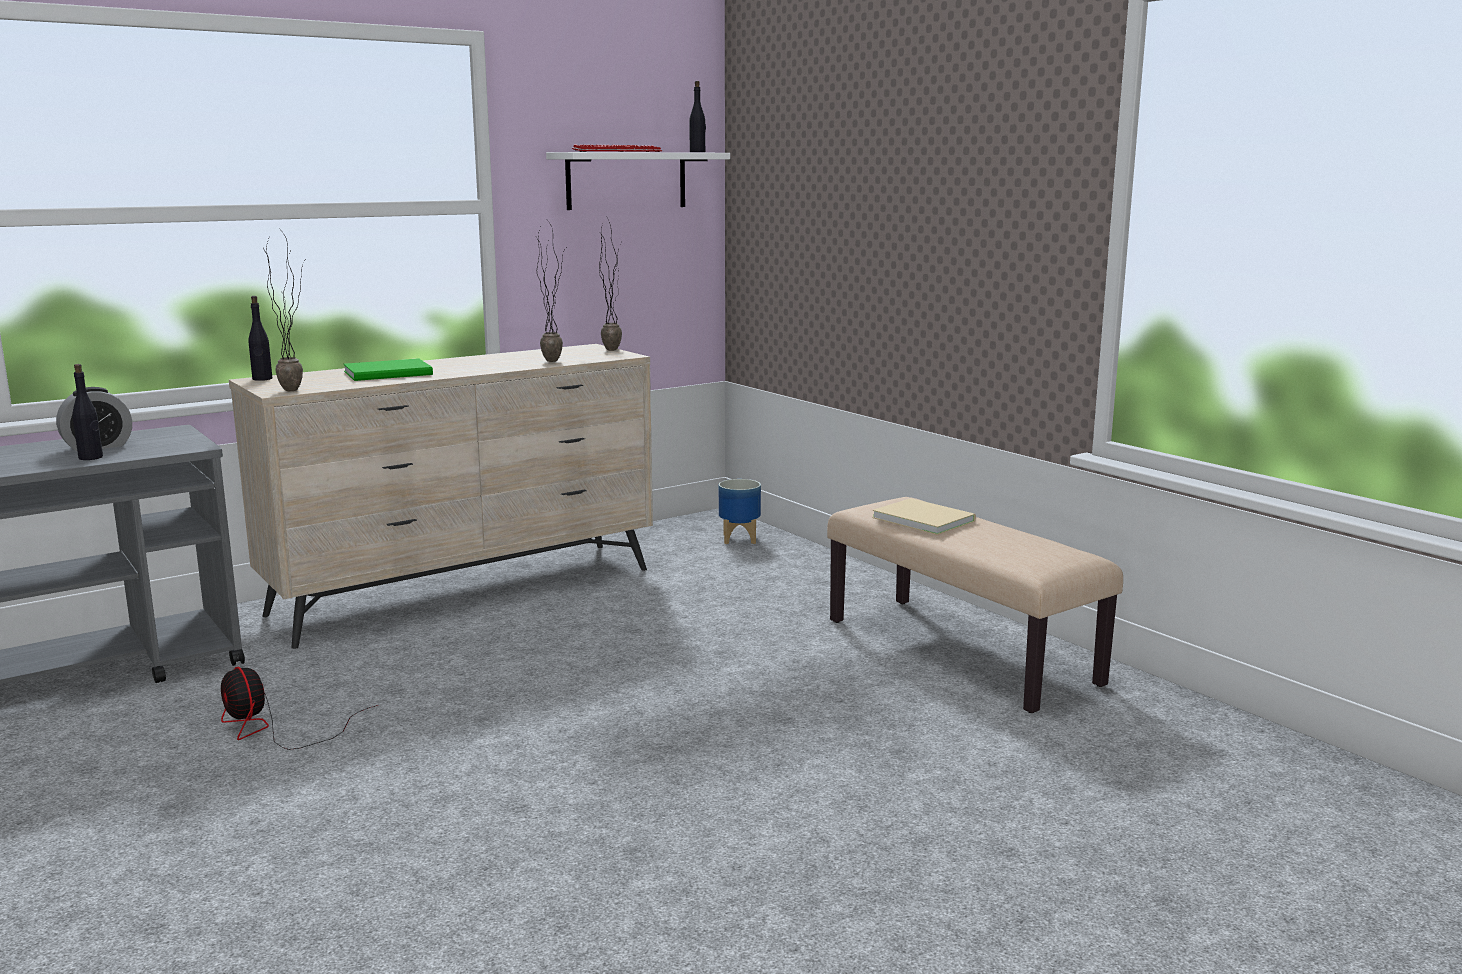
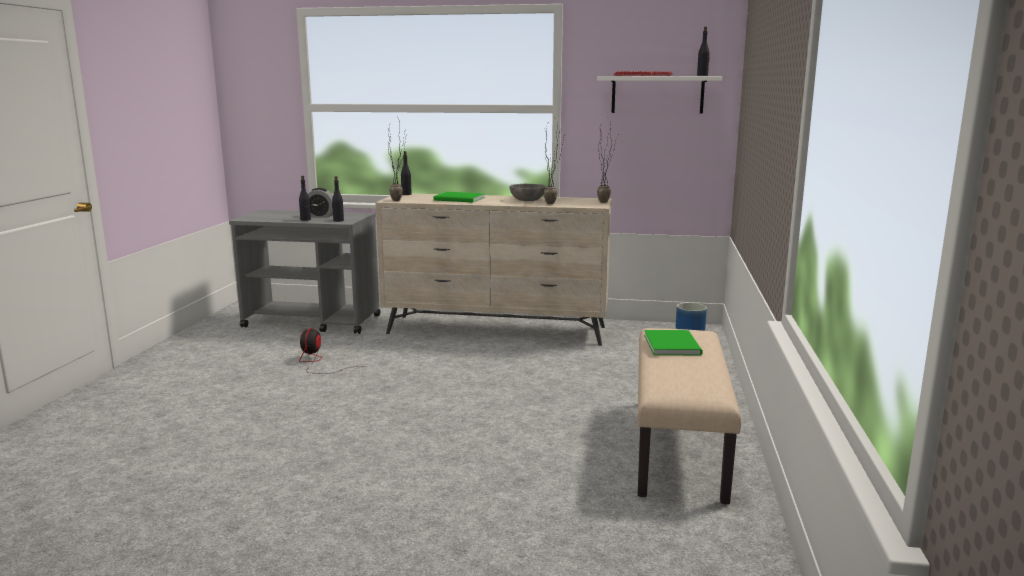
camera: 45 degrees right, 0 degrees up
(169, 447) = (338, 220): none -> black bottle
(500, 361) = (527, 200): none -> grey bowl
(922, 518) = (673, 344): beige book -> green book

